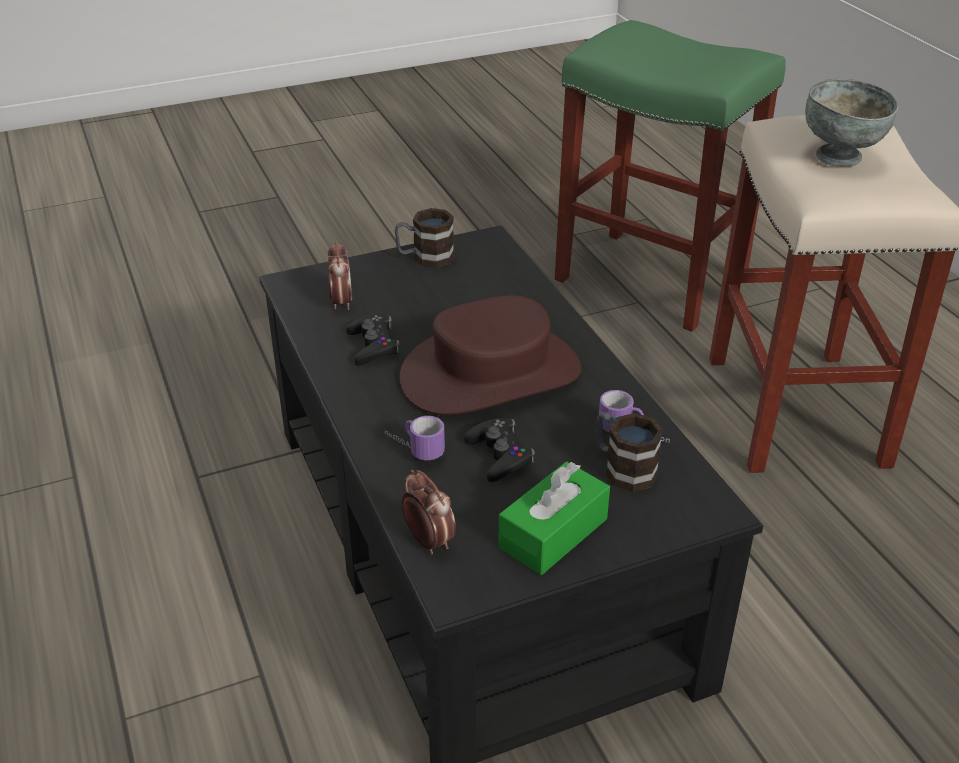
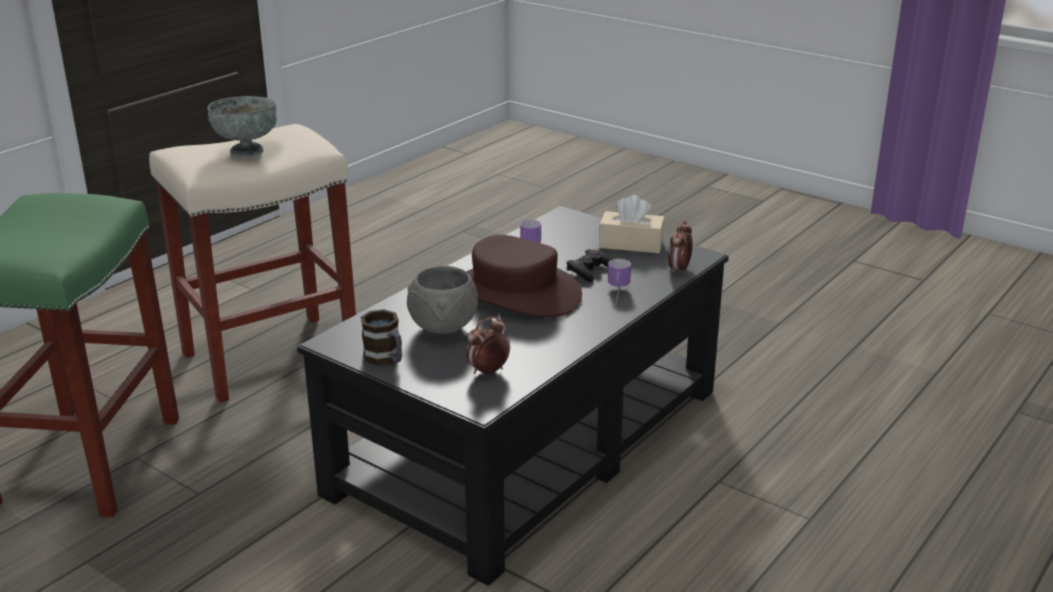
camera: 120 degrees left, 10 degrees down
(373, 345) = (530, 340): black game controller -> none
(452, 303) = (444, 328): none -> grey bowl
(553, 533) = (631, 244): green tissue box -> beige tissue box
(622, 468) = (559, 239): mug -> none

